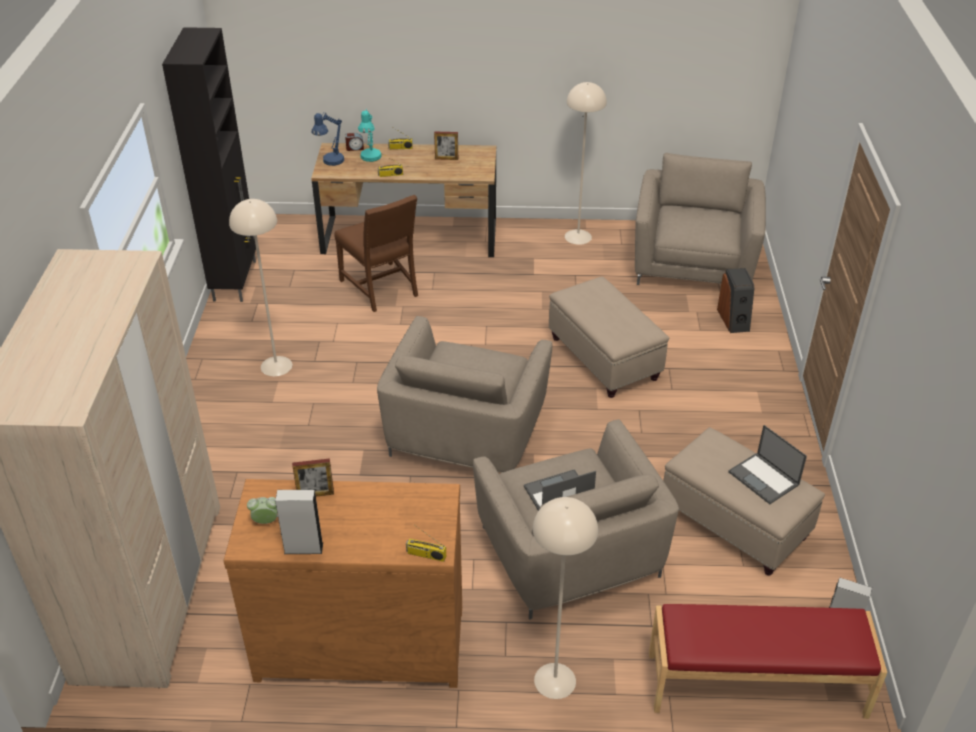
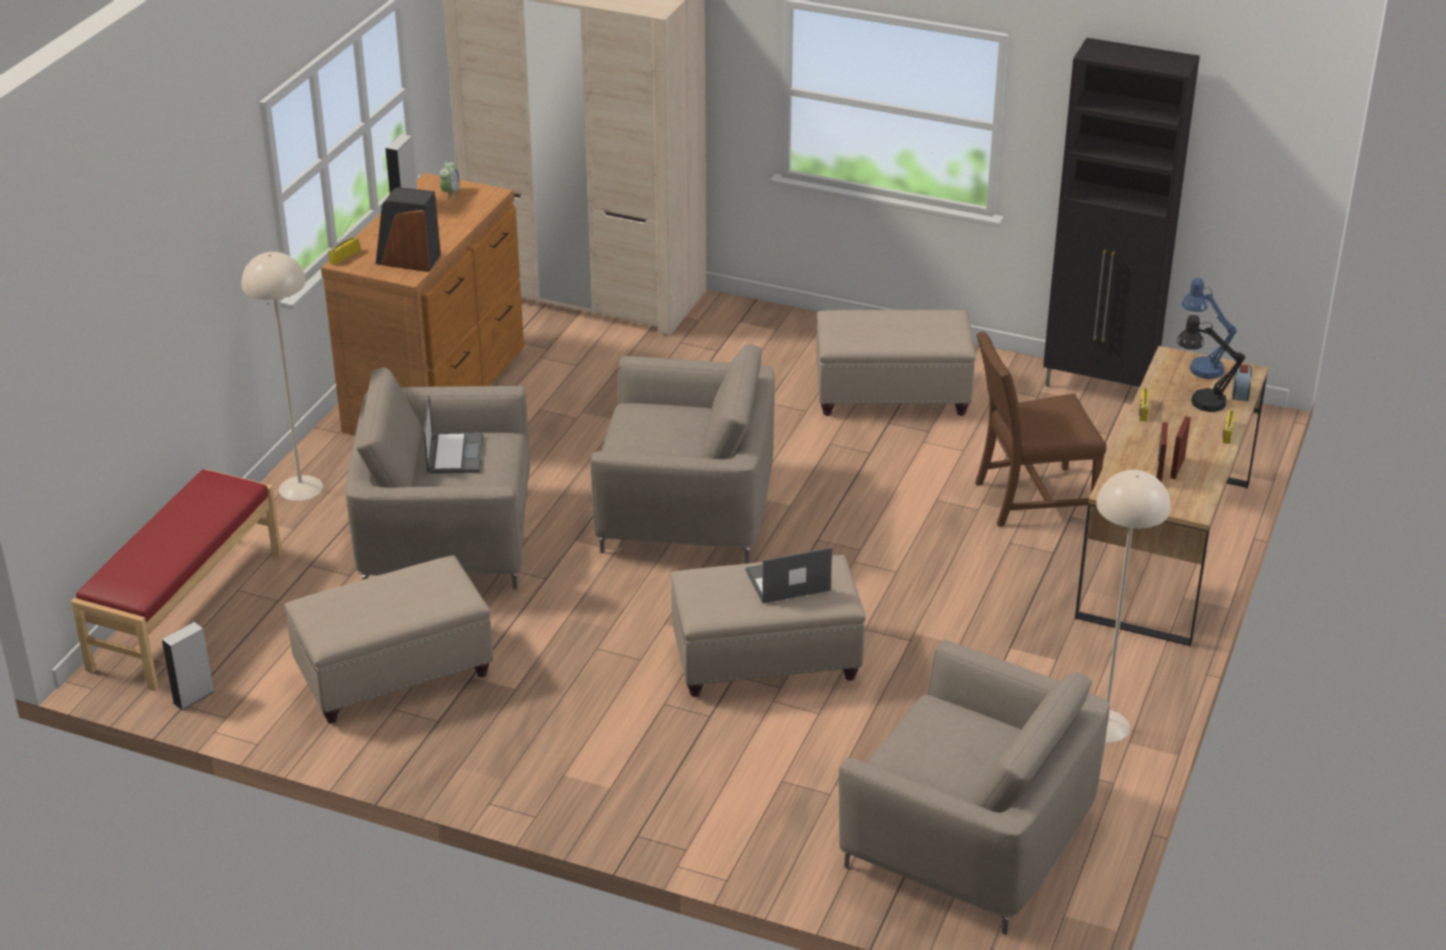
camera: 110 degrees right, 5 degrees down
(276, 366) = (893, 395): beige floor lamp -> beige ottoman
(315, 494) = (463, 217): picture frame -> picture frame (1158, 474)
(370, 158) = (1200, 400): turquoise table lamp -> black table lamp
(466, 432) = (686, 509): beige armchair -> beige armchair turned 150 degrees clockwise
(734, 319) = (788, 829): speaker -> speaker (408, 260)
(764, 479) = (370, 615): laptop -> laptop (787, 581)

